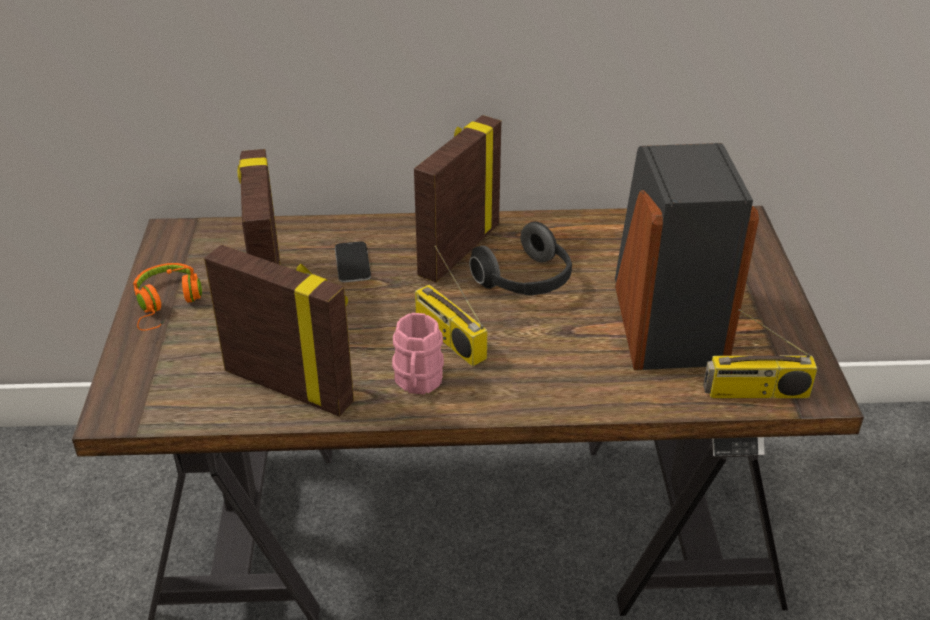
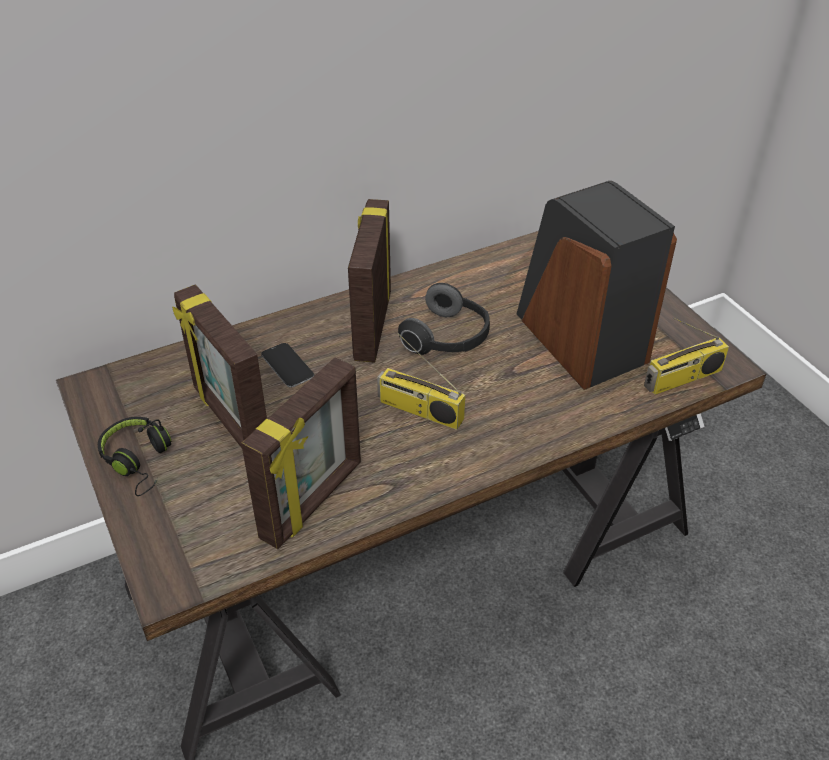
camera: 25 degrees left, 5 degrees up
(167, 304) = (139, 461): orange headphones -> black headphones
(290, 386) = (313, 501): picture frame -> picture frame turned 120 degrees clockwise
(417, 382) = (422, 460): pink mug -> none

